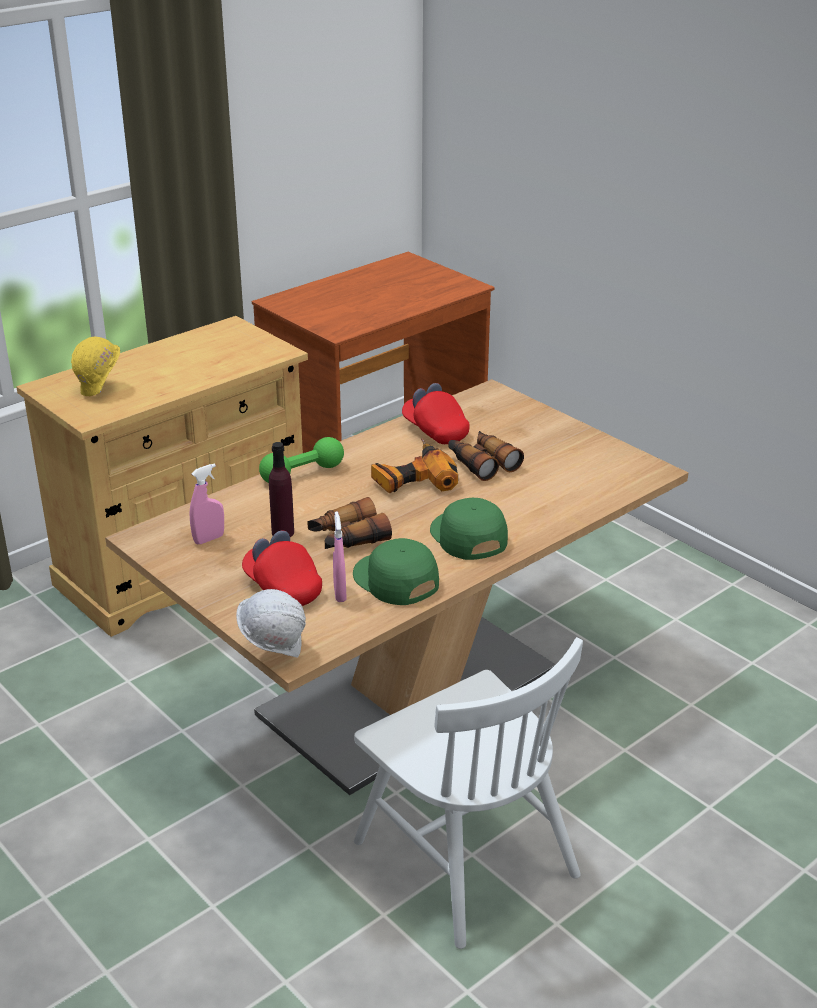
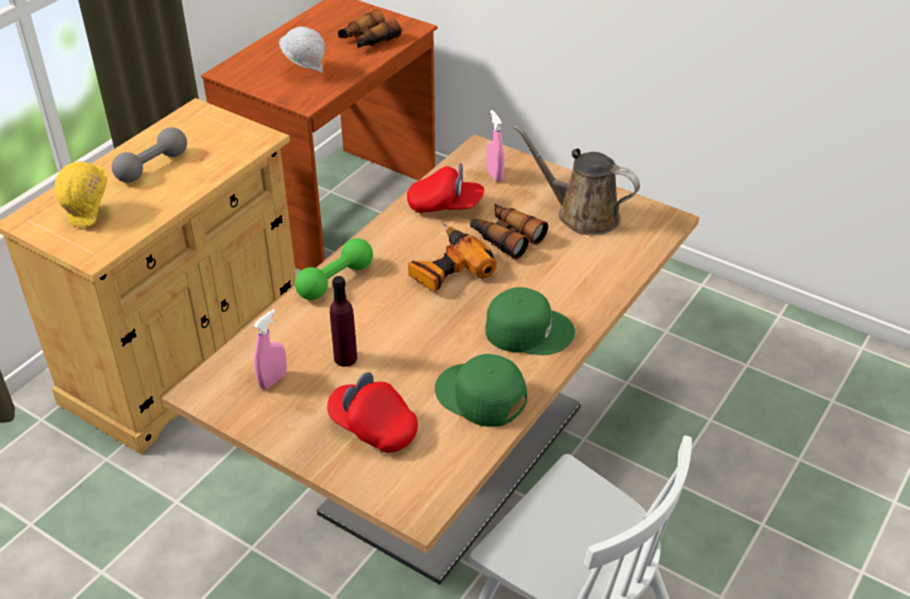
camera: 15 degrees left, 10 degrees up
(172, 361) = (152, 166): none -> grey dumbbell
(274, 650) = (396, 508): white hard hat -> white hard hat (304, 71)
(340, 593) = (433, 423): pink spray bottle -> pink spray bottle (494, 175)
(347, 538) = (413, 353): binoculars -> binoculars (367, 40)
(435, 431) = (445, 206): red cap -> red cap turned 150 degrees clockwise
(467, 536) = (528, 329): green cap -> green cap turned 135 degrees clockwise
(567, 455) = (582, 214): none -> brown watering can

